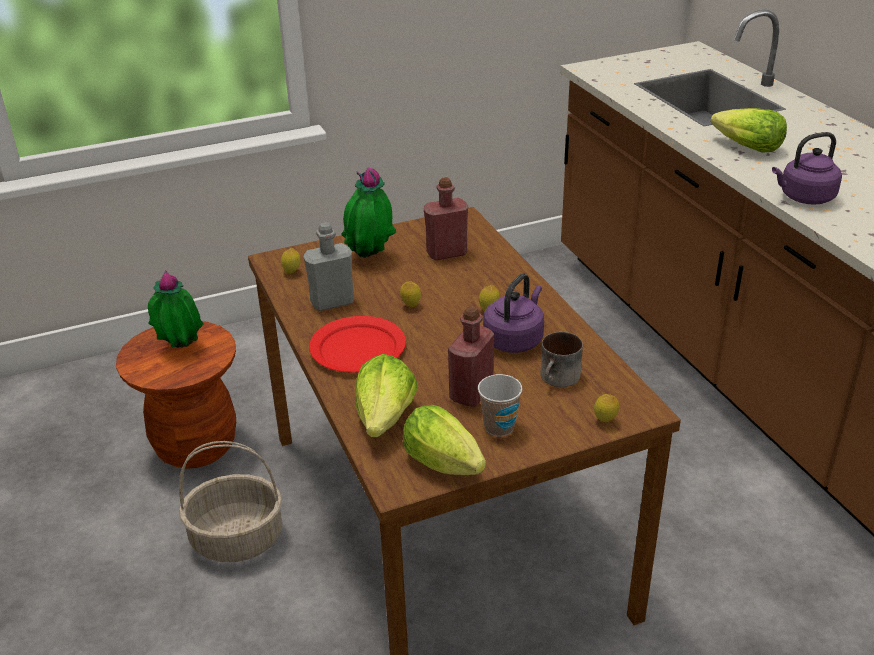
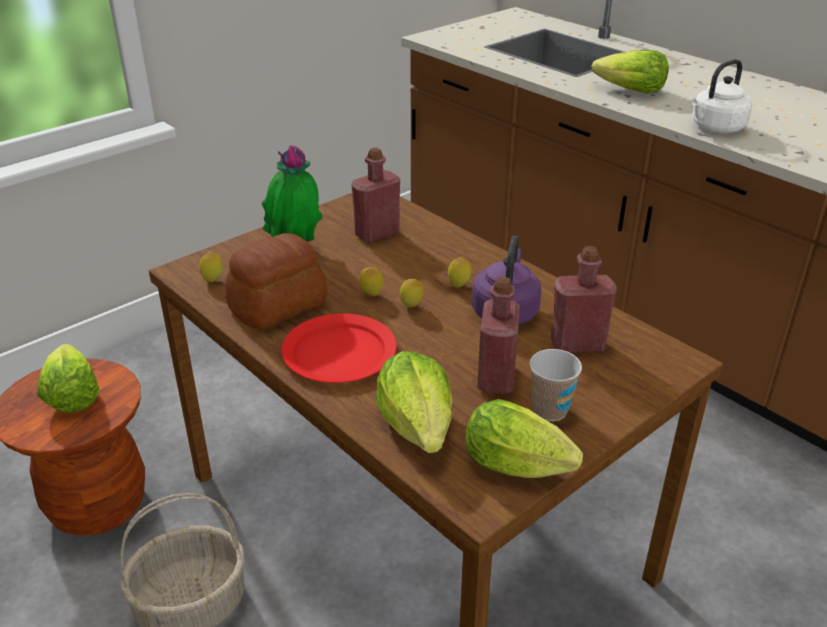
camera: 20 degrees left, 0 degrees up
(181, 349) = (71, 396): potted plant -> lettuce
(332, 302) = (279, 306): grey bottle -> bread
(559, 379) = (577, 344): mug -> red bottle
(605, 421) = (653, 380): lemon -> lemon (411, 307)
(804, 198) = (715, 128): purple kettle -> white kettle

